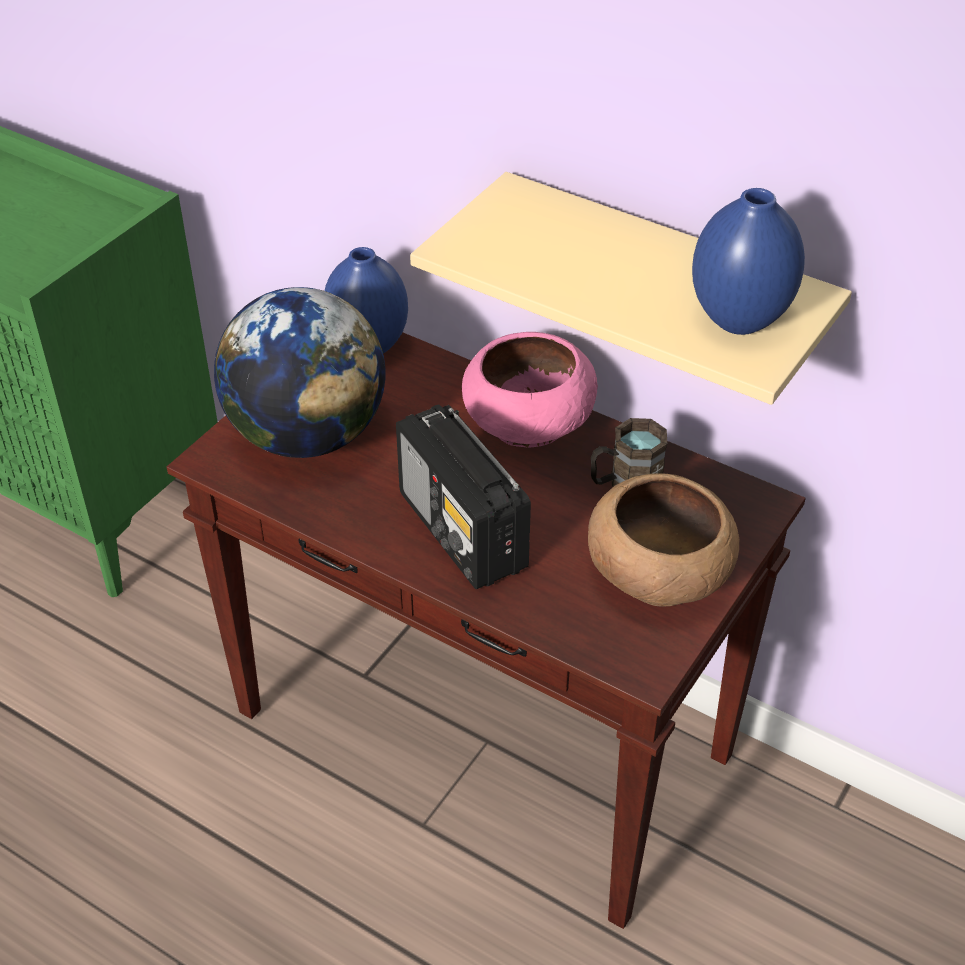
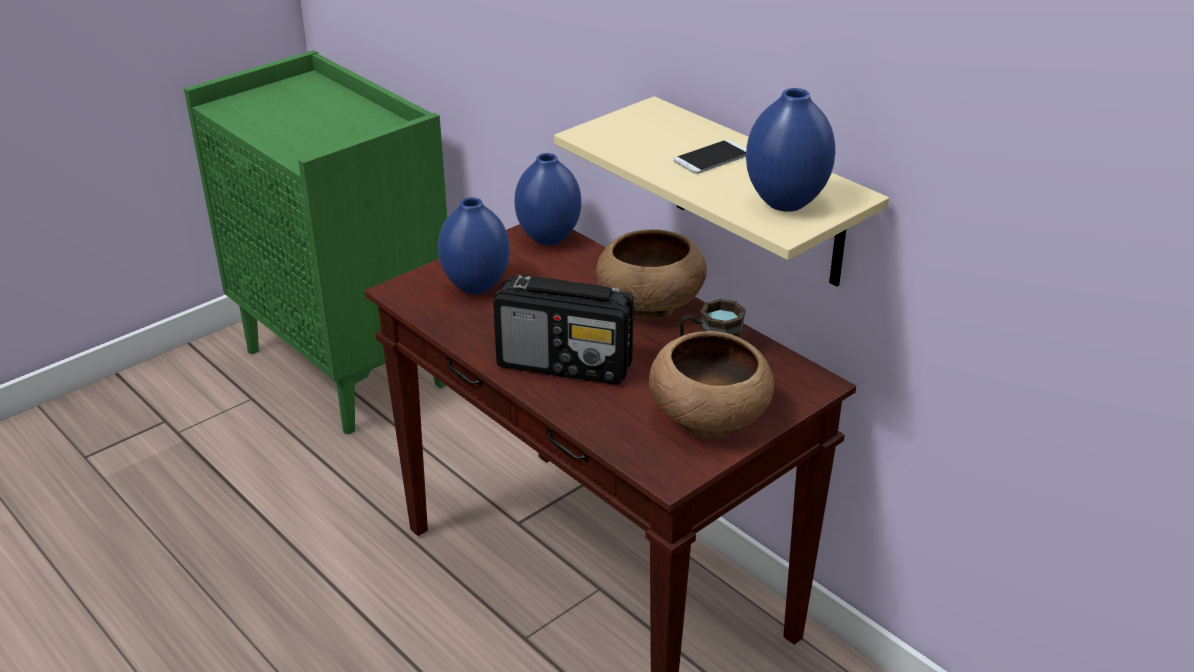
camera: 15 degrees right, 10 degrees down
(307, 435) = (477, 286): globe -> blue vase
(463, 532) = (566, 364): radio -> radio turned 60 degrees counterclockwise
(526, 423) = (649, 303): pink bowl -> brown bowl
(622, 263) = (712, 158): none -> phone

